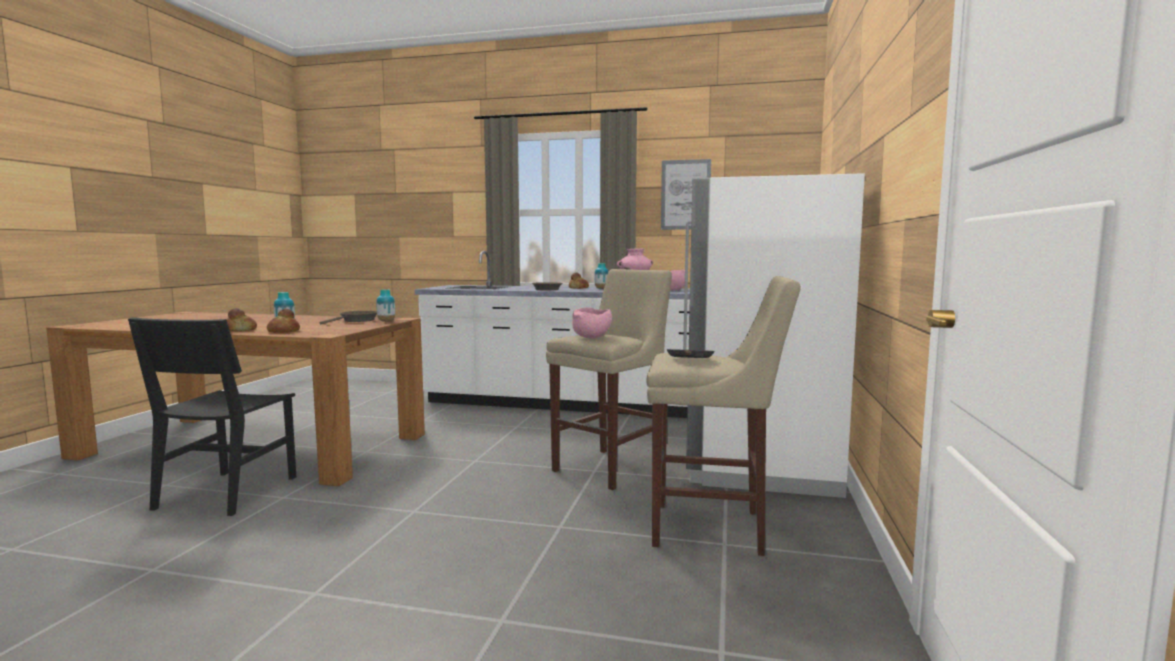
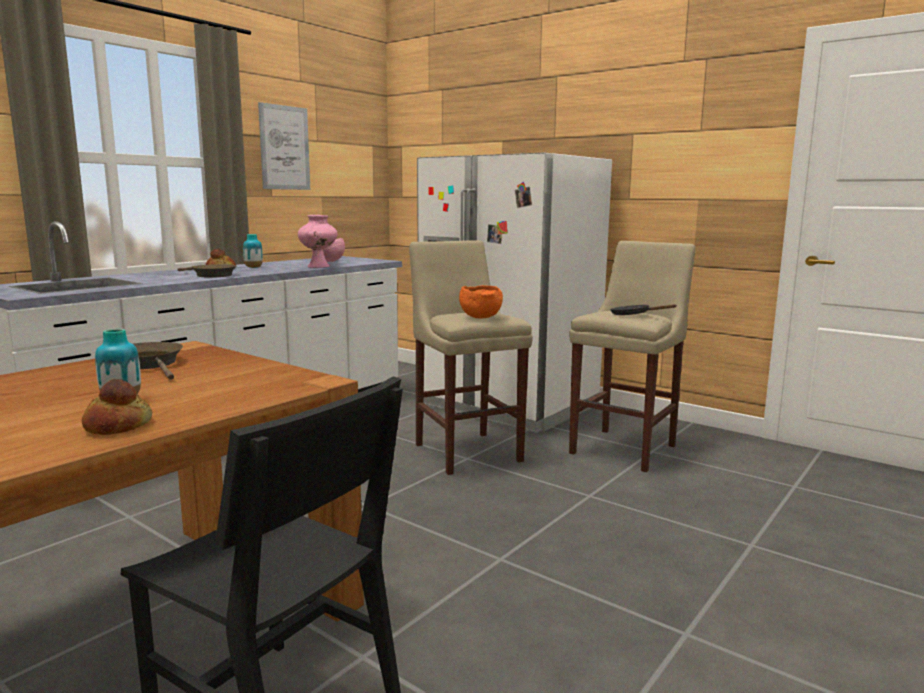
camera: 65 degrees left, 5 degrees up
(283, 331) = (213, 400): bread -> none
(386, 321) = (202, 353): vase -> none
(592, 337) = (480, 317): pink bowl -> orange bowl

